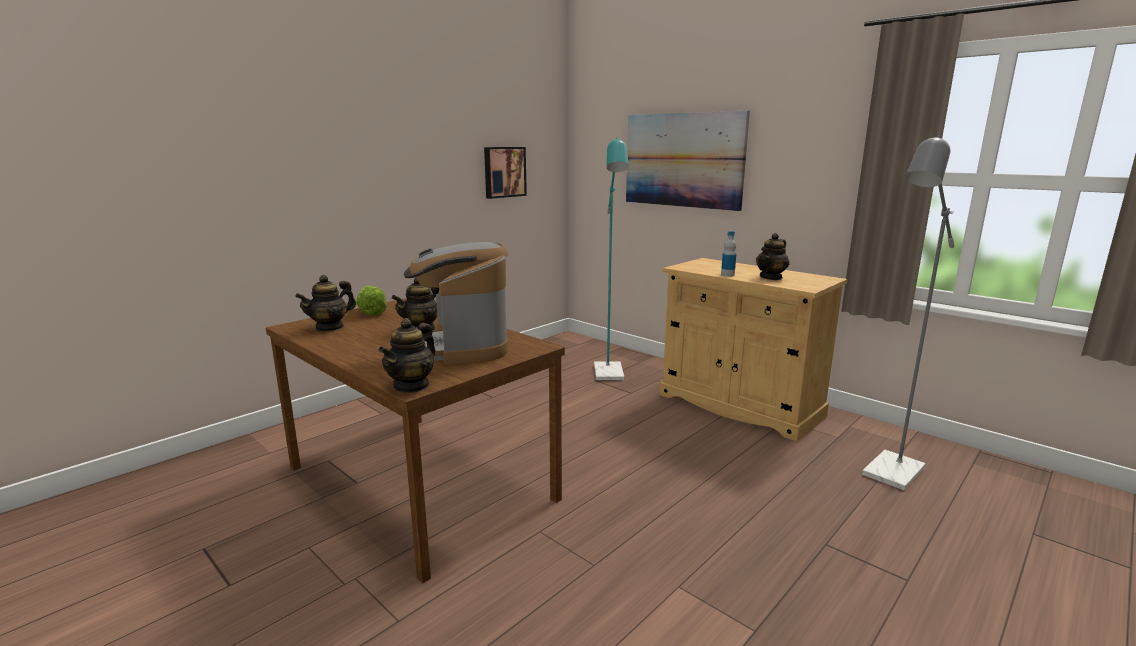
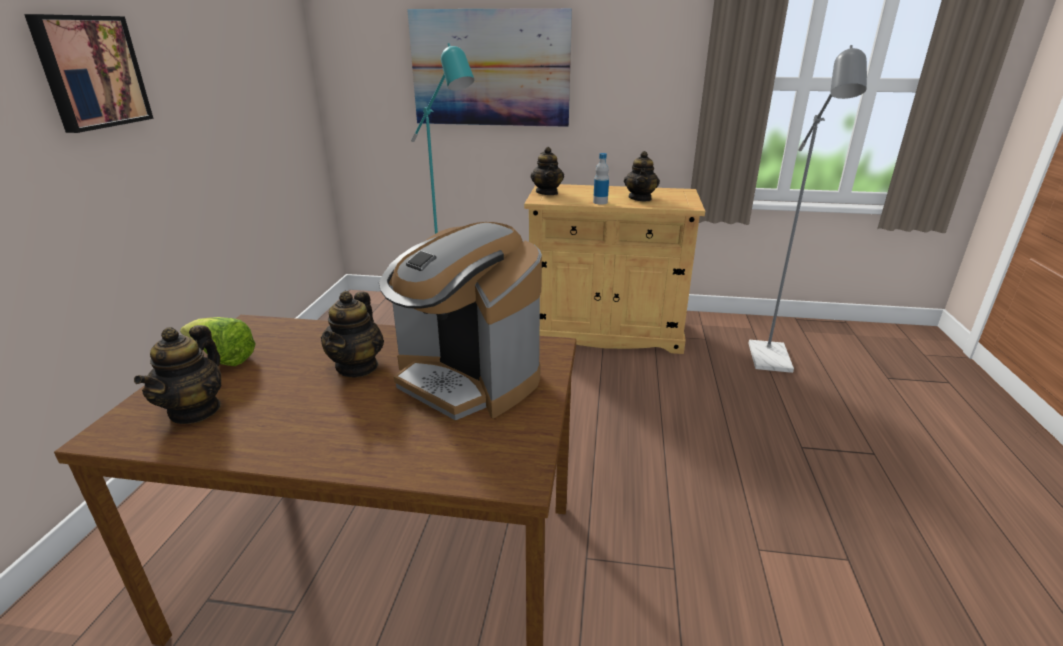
camera: 35 degrees left, 10 degrees up
(412, 386) = (510, 473): teapot -> teapot (547, 193)
(504, 172) = (253, 94): picture -> picture (90, 72)

